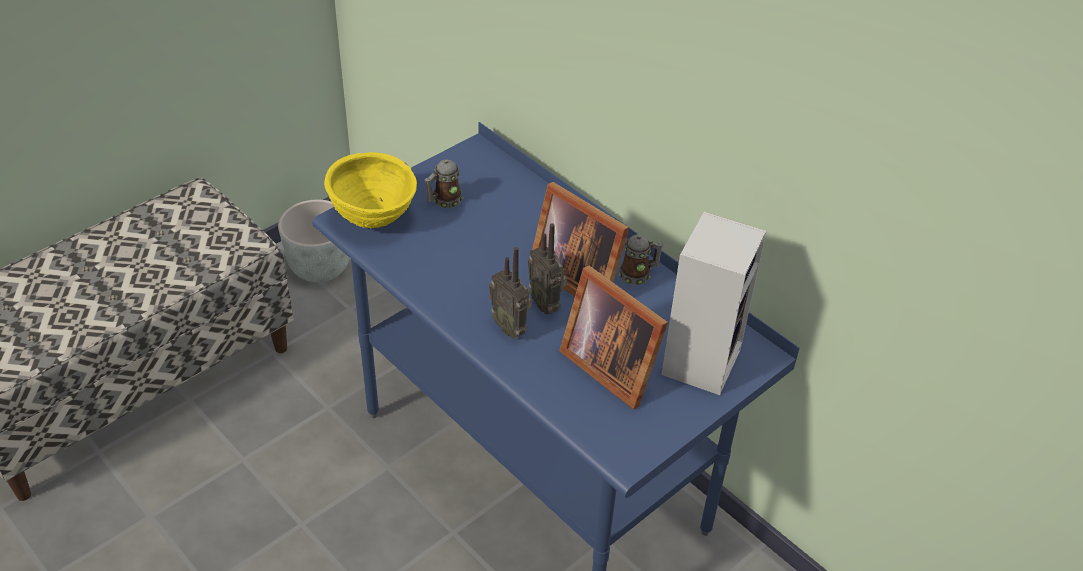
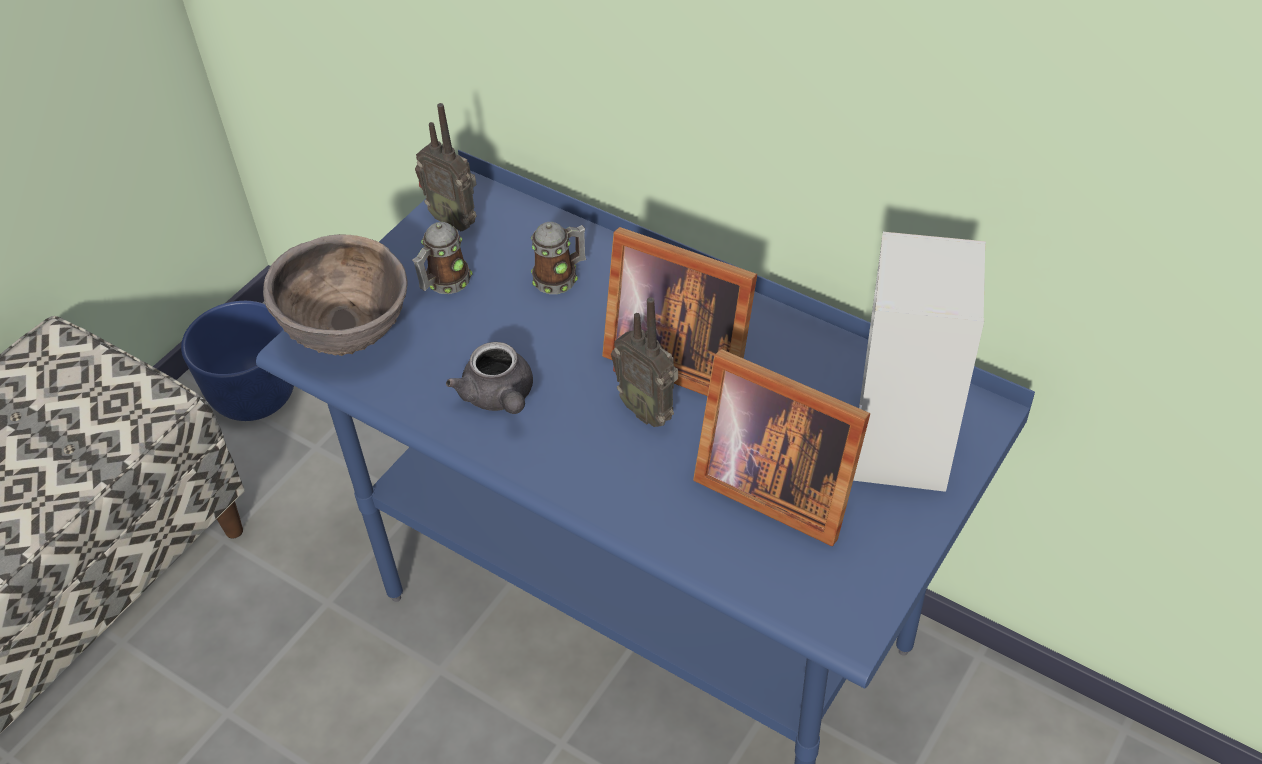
camera: 10 degrees left, 5 degrees up
(319, 269) = (255, 398): grey planter -> blue planter
(374, 219) = (350, 337): yellow bowl -> brown bowl
(455, 276) = (499, 397): none -> grey teapot
(511, 327) = (609, 460): radio -> radio (455, 220)
(638, 274) = (764, 331): mug -> mug (560, 277)

